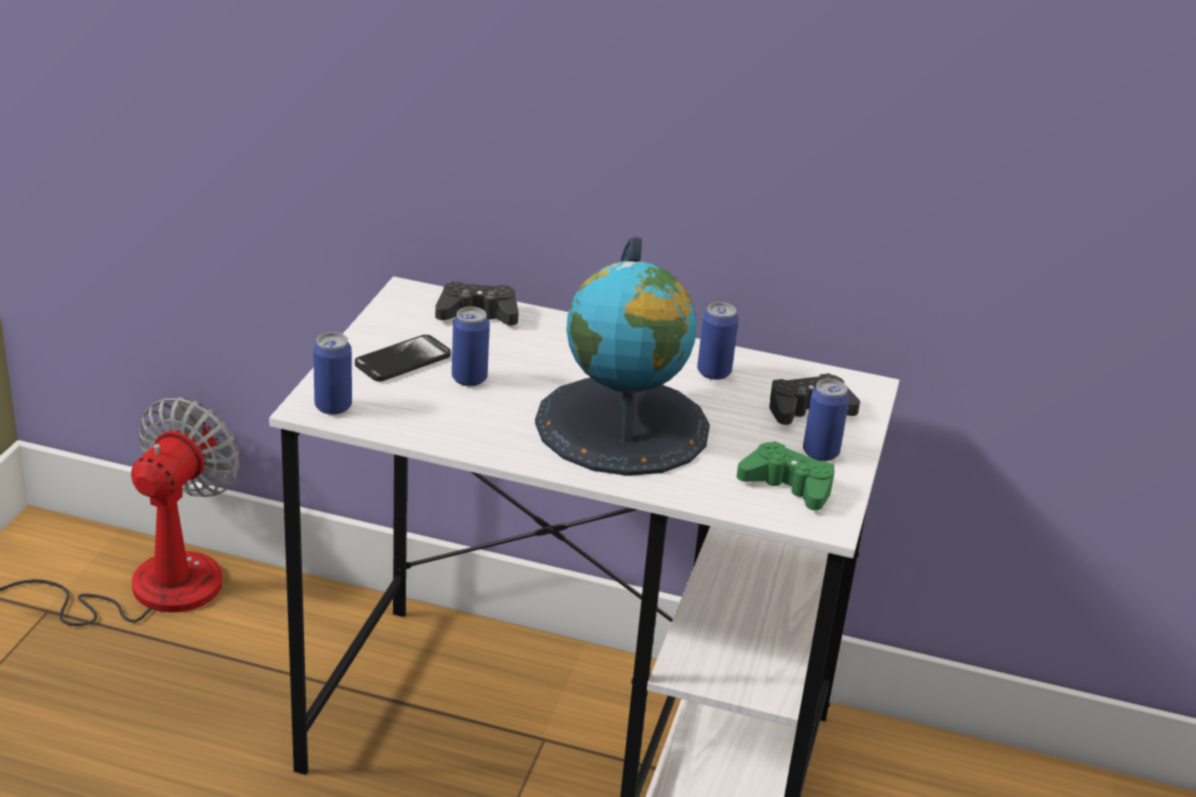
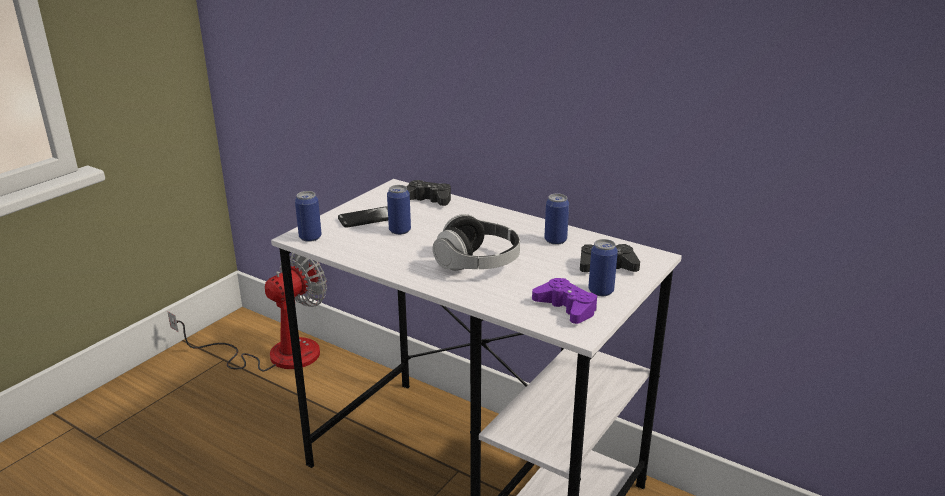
camera: 20 degrees right, 5 degrees down
(623, 425) = (477, 263): globe -> headphones
(788, 486) = (566, 308): green game controller -> purple game controller

